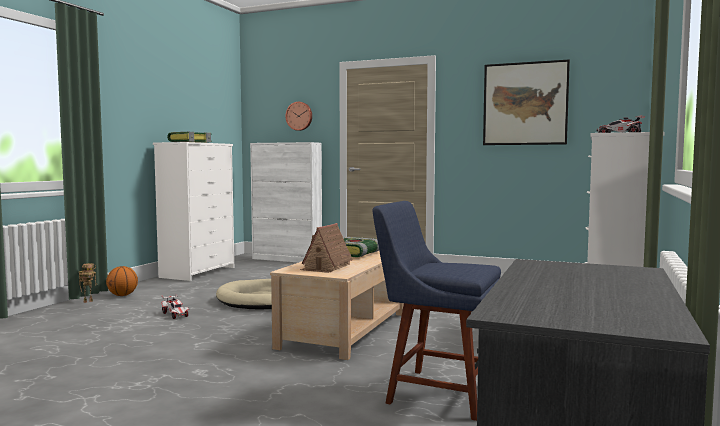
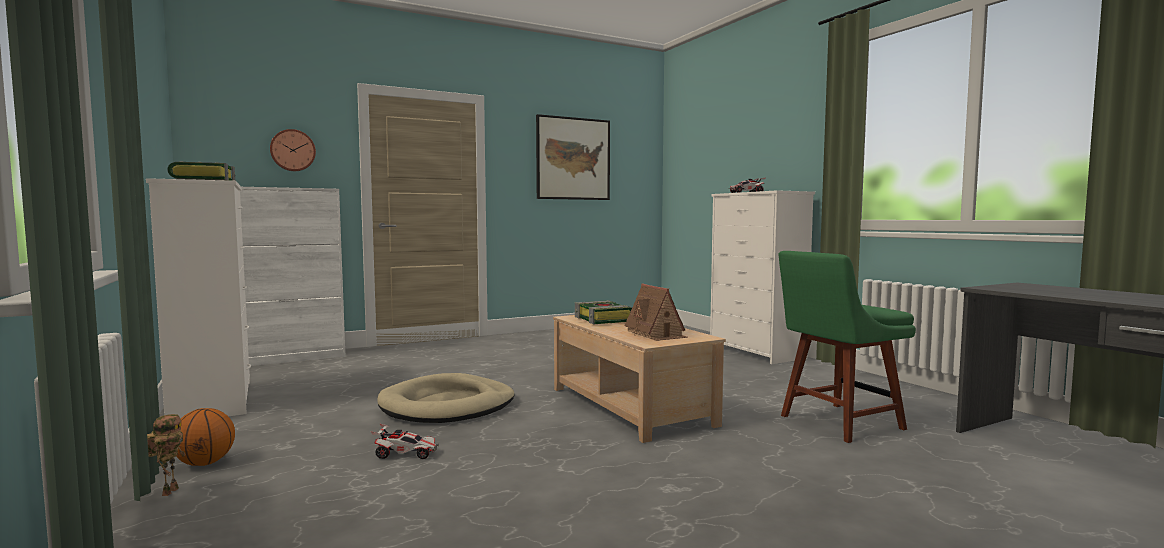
camera: 50 degrees left, 0 degrees up
(437, 392) = (837, 423): blue chair -> green chair

